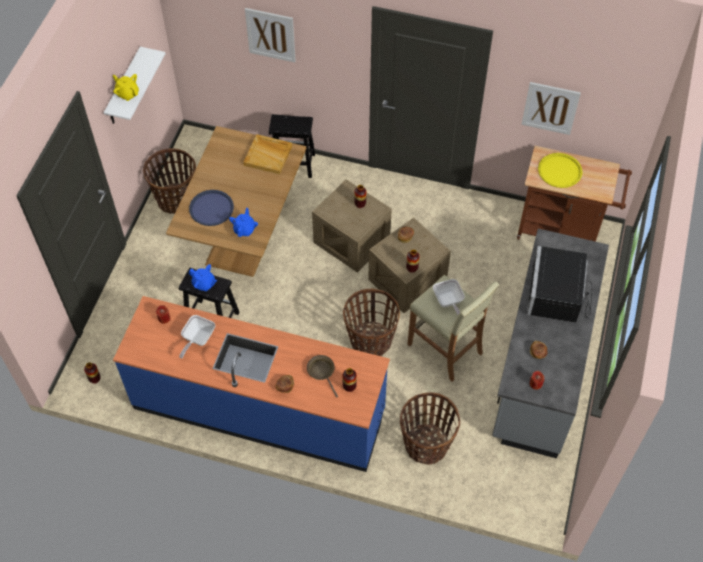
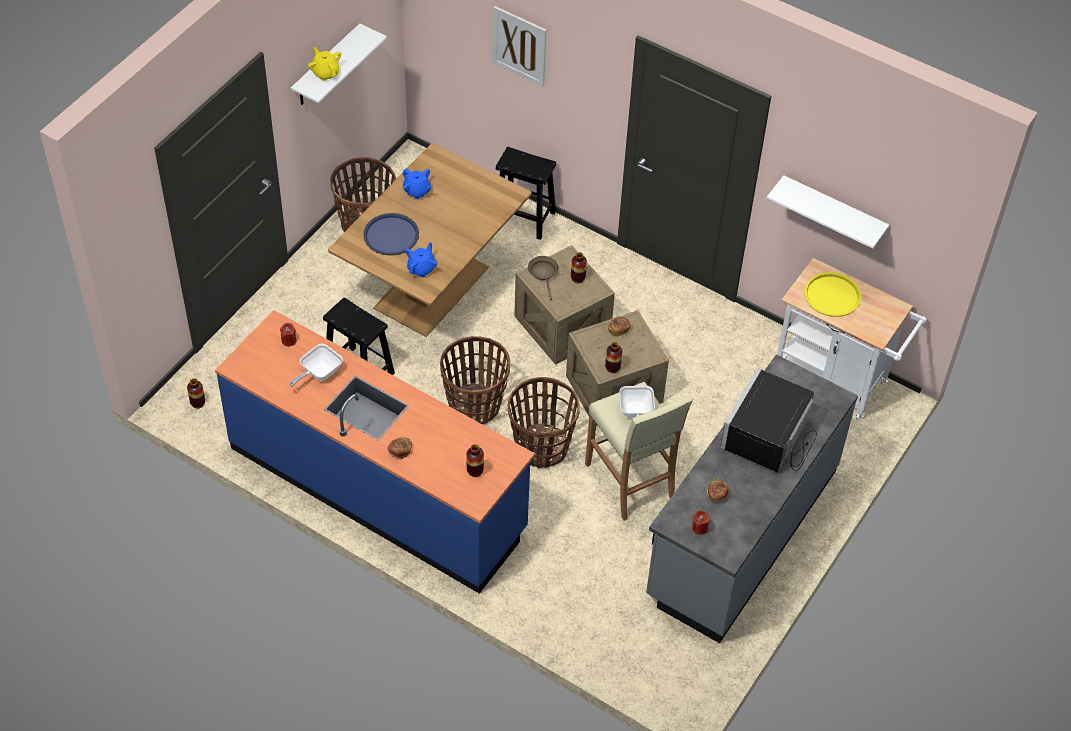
camera: 15 degrees right, 5 degrees down
(204, 284) = (354, 320): blue teapot -> blue teapot (417, 191)
(268, 155) = (482, 191): beige tray -> none
(322, 372) = (449, 447): brown frying pan -> brown frying pan (543, 274)
(426, 444) = (564, 582): basket -> basket (474, 405)
(550, 108) = (833, 211): picture -> white shelf
(563, 231) = (836, 382): brown cart -> white cart

